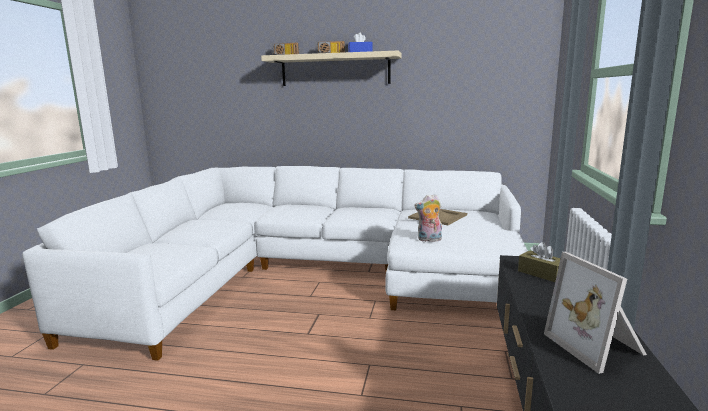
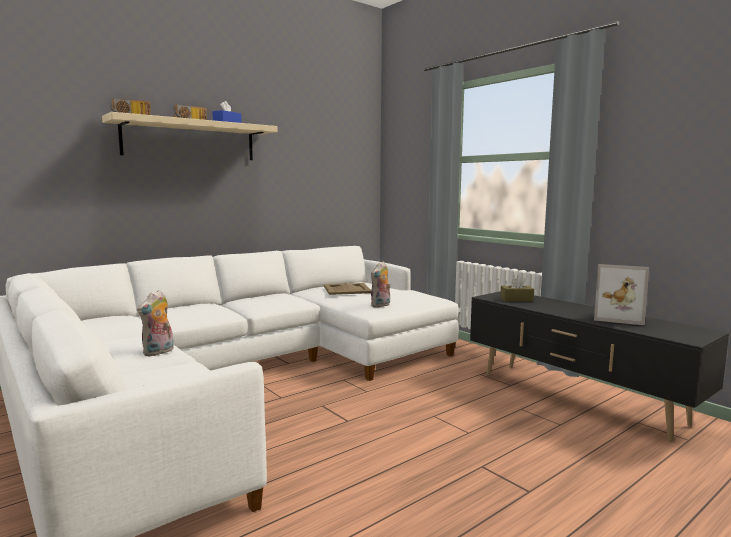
camera: 50 degrees left, 5 degrees down
(207, 234) = (159, 352): none -> plush toy

